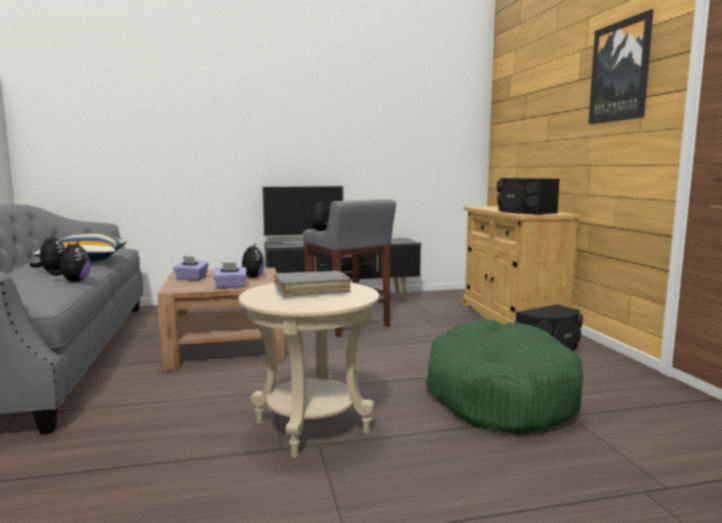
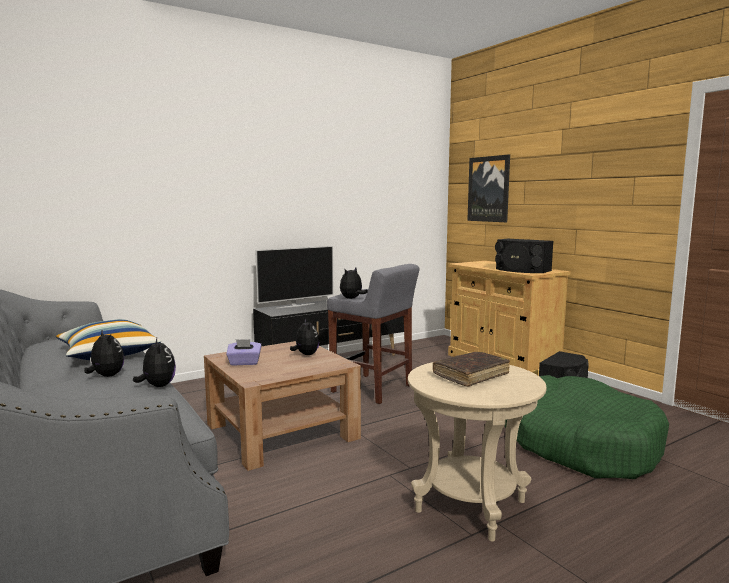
camera: 20 degrees left, 0 degrees up
(230, 286) = (305, 369): purple tissue box -> none
(312, 291) = (471, 375): grey book -> brown book
(620, 71) = (610, 152): picture -> picture (489, 189)

